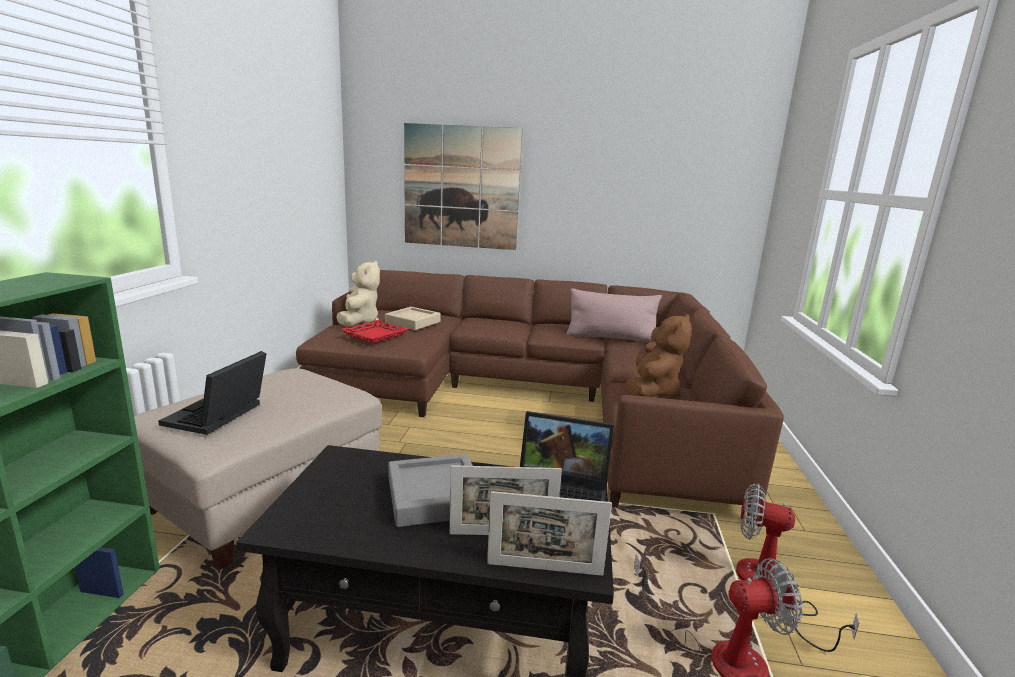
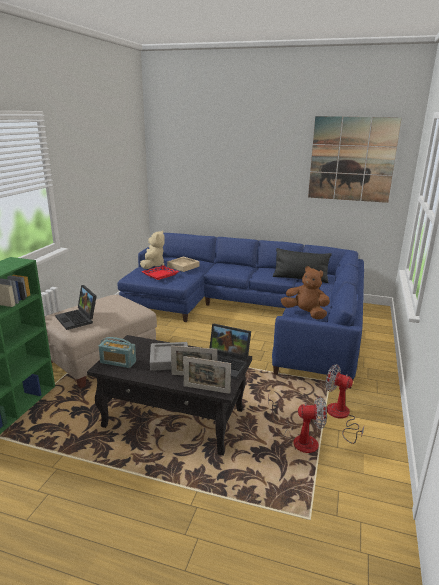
camera: 10 degrees right, 5 degrees up
(217, 416) = (78, 319): laptop -> laptop turned 60 degrees counterclockwise
(315, 511) = (118, 362): none -> radio
(461, 187) = (215, 182): picture -> picture (352, 159)
(532, 397) = (252, 313): brown sofa -> blue sofa
(611, 338) = (300, 278): pink pillow -> black pillow
(652, 391) = (305, 313): brown plush toy -> brown plush toy turned 90 degrees counterclockwise

